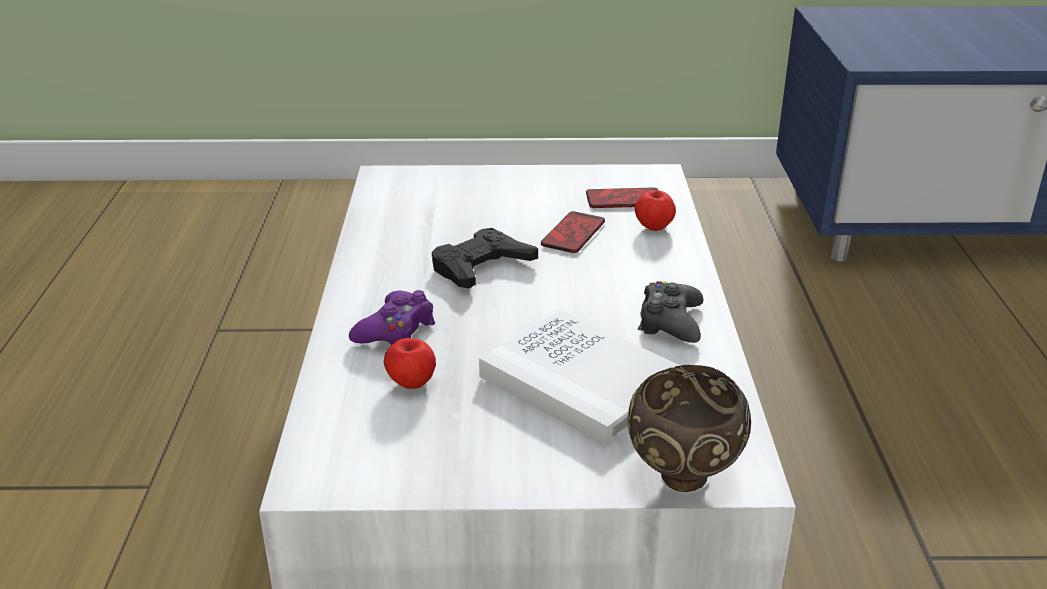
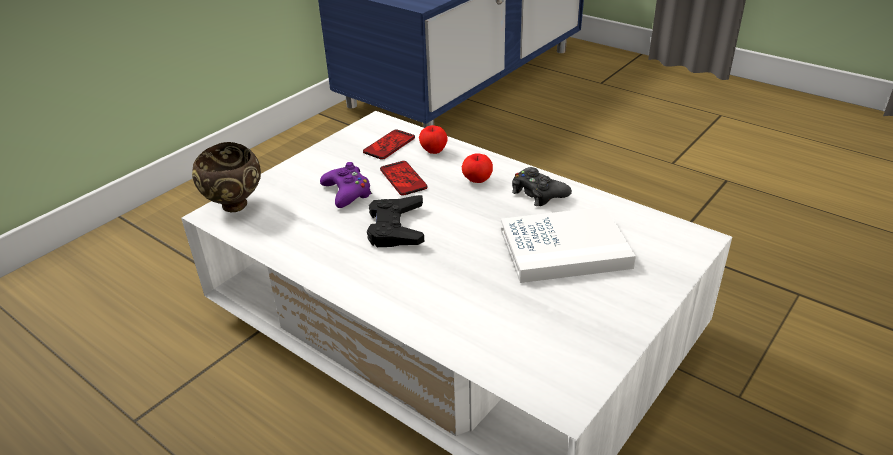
camera: 50 degrees left, 5 degrees up
(396, 331) = (430, 294): purple game controller -> purple game controller (347, 193)
(411, 383) = (498, 313): apple -> apple (477, 180)
(682, 480) = (684, 258): brown bowl -> brown bowl (235, 207)

